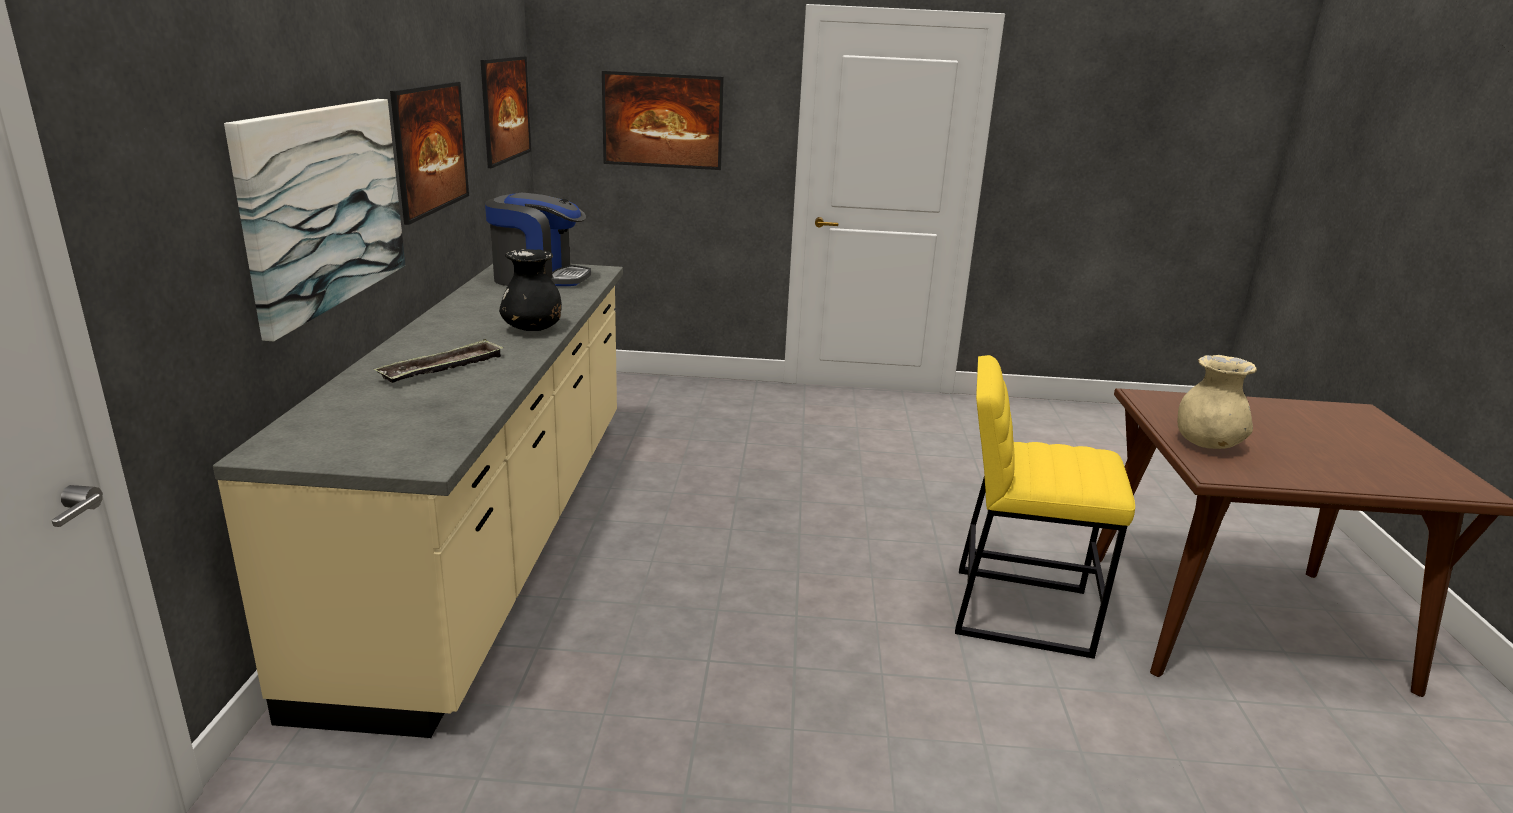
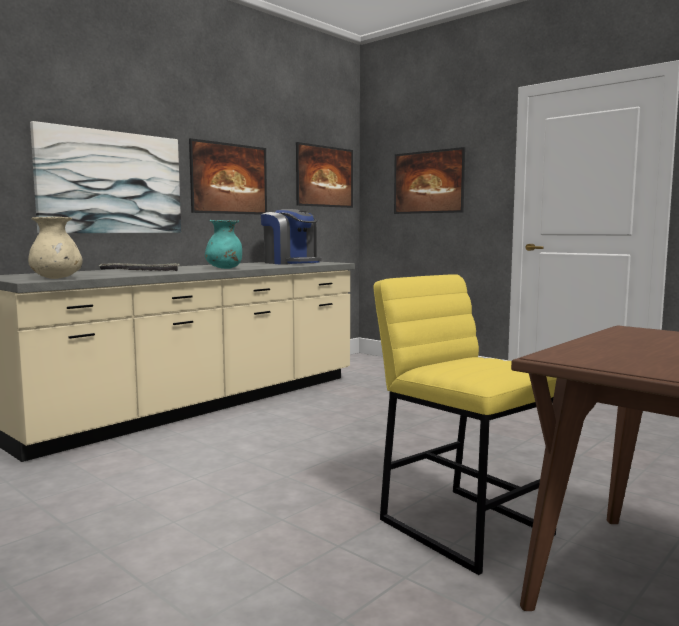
camera: 40 degrees right, 15 degrees down
(532, 329) = (224, 268): black vase -> turquoise vase
(1206, 444) = (606, 348): beige vase -> beige vase (57, 278)

